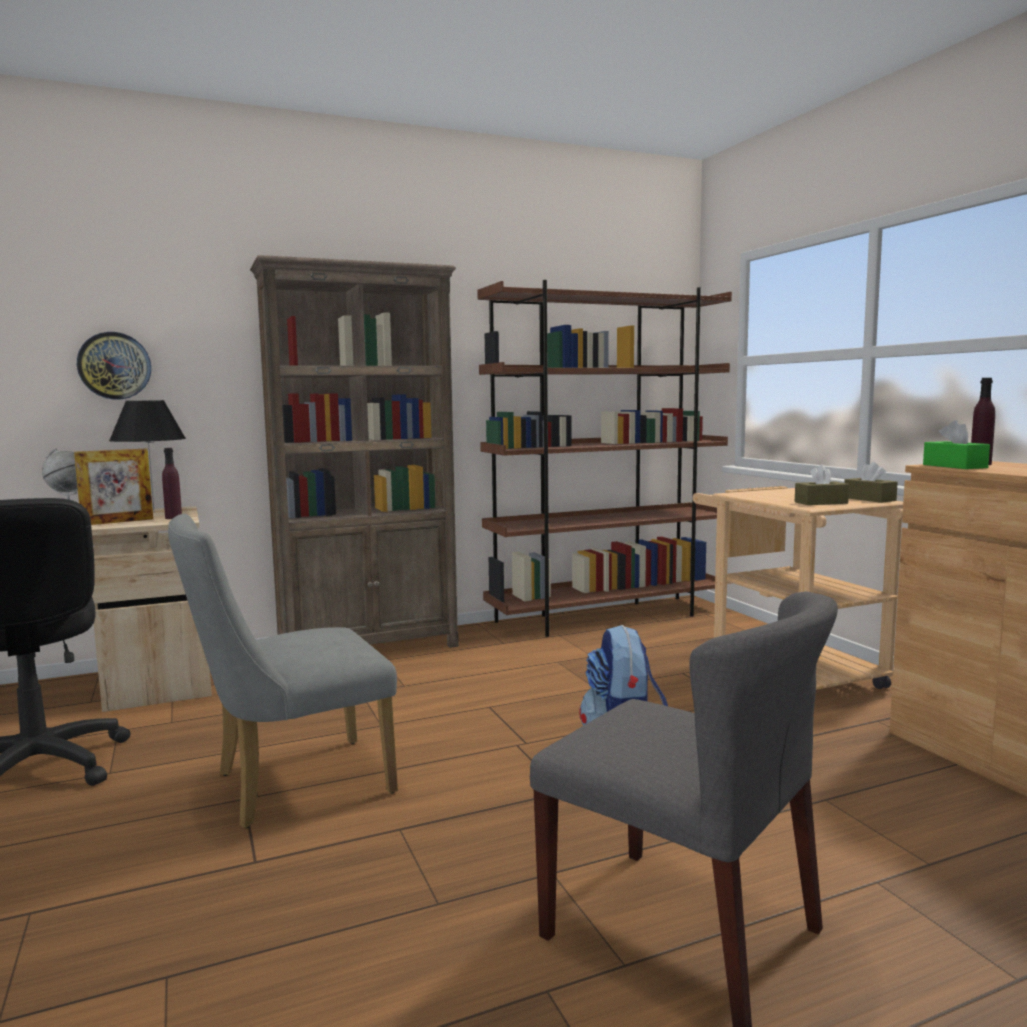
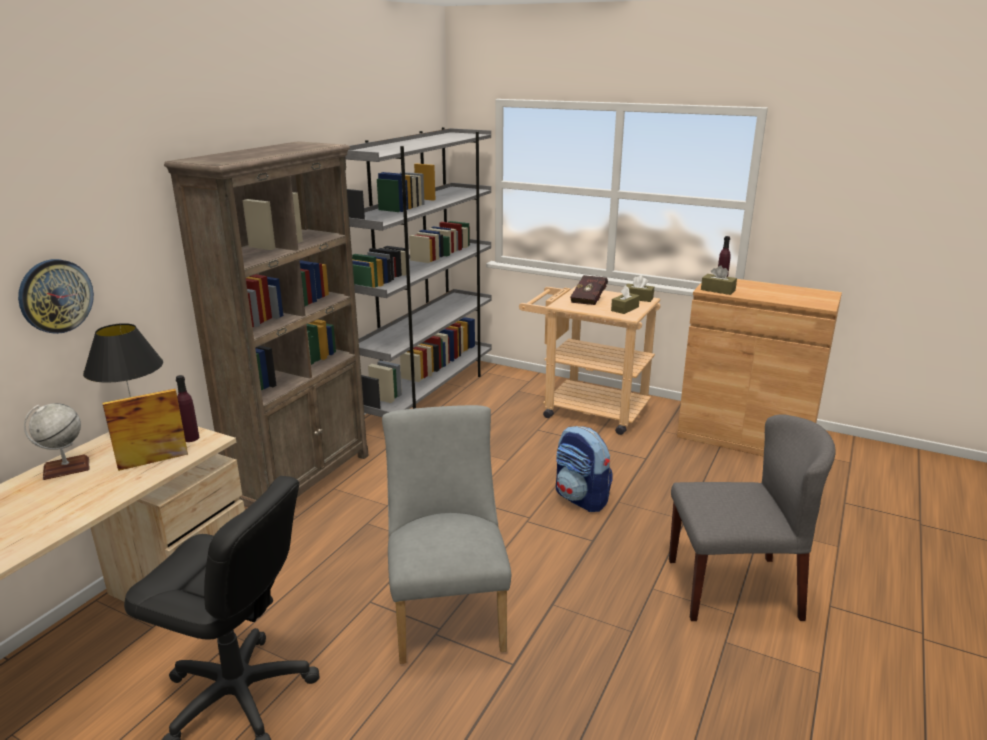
camera: 40 degrees left, 15 degrees up
(117, 522) = (153, 461): picture frame -> picture frame turned 135 degrees counterclockwise
(290, 785) = (447, 611): grey chair -> grey chair turned 150 degrees clockwise
(606, 617) = (428, 394): brown bookcase -> grey bookcase
(789, 494) = (589, 299): none -> red book
(954, 466) = (718, 290): green tissue box -> brown tissue box

